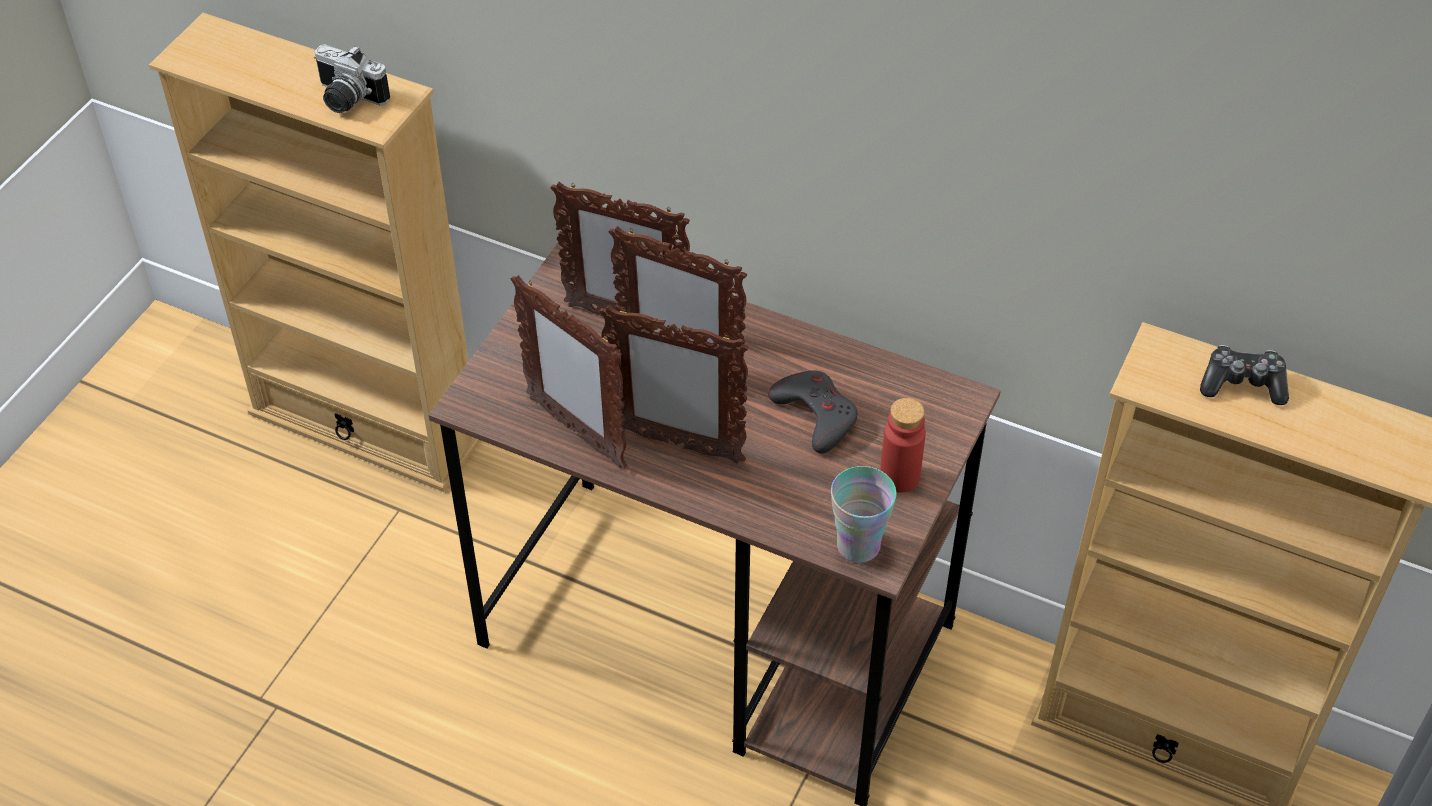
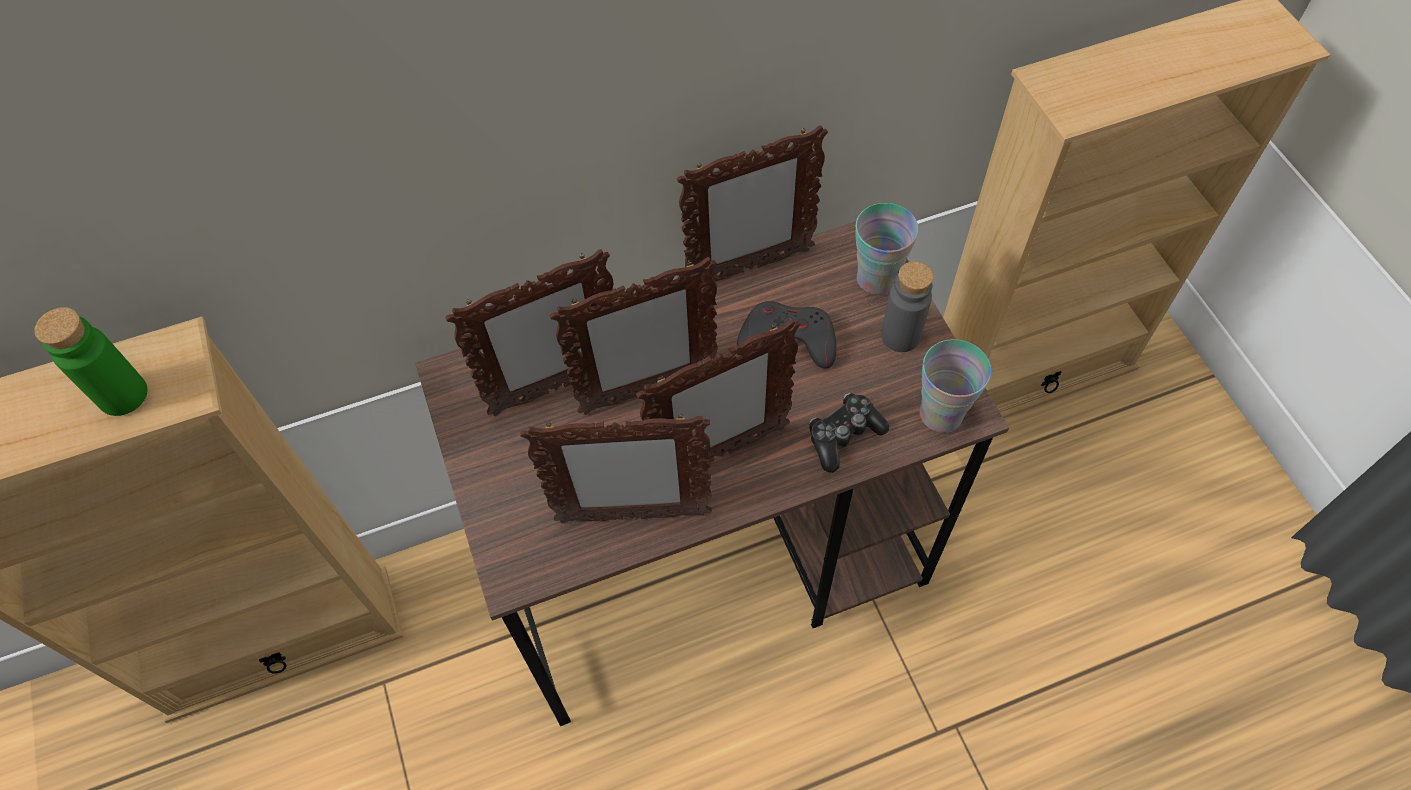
camera: 45 degrees left, 10 degrees up
(346, 99) = (123, 395): camera -> green bottle
(851, 350) = (749, 268): none -> picture frame
(899, 477) = (900, 336): red bottle -> grey bottle
(934, 428) = (876, 279): none -> cup
(1242, 384) = (1130, 63): game controller -> game controller (843, 436)

